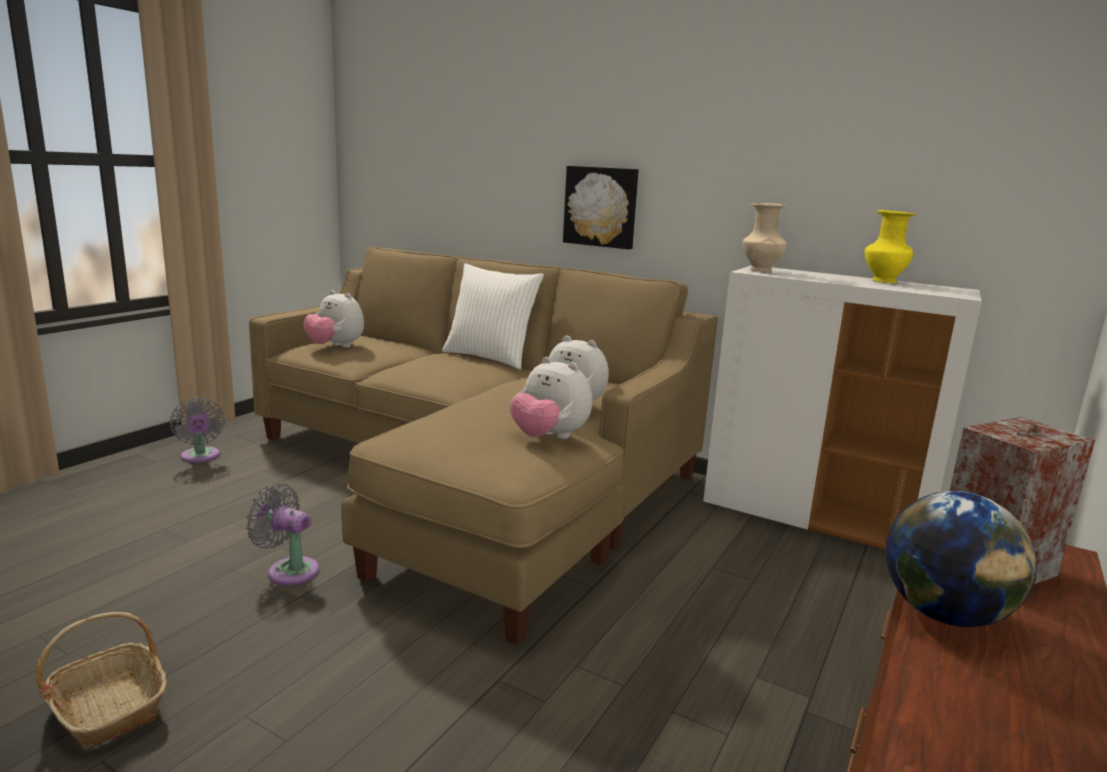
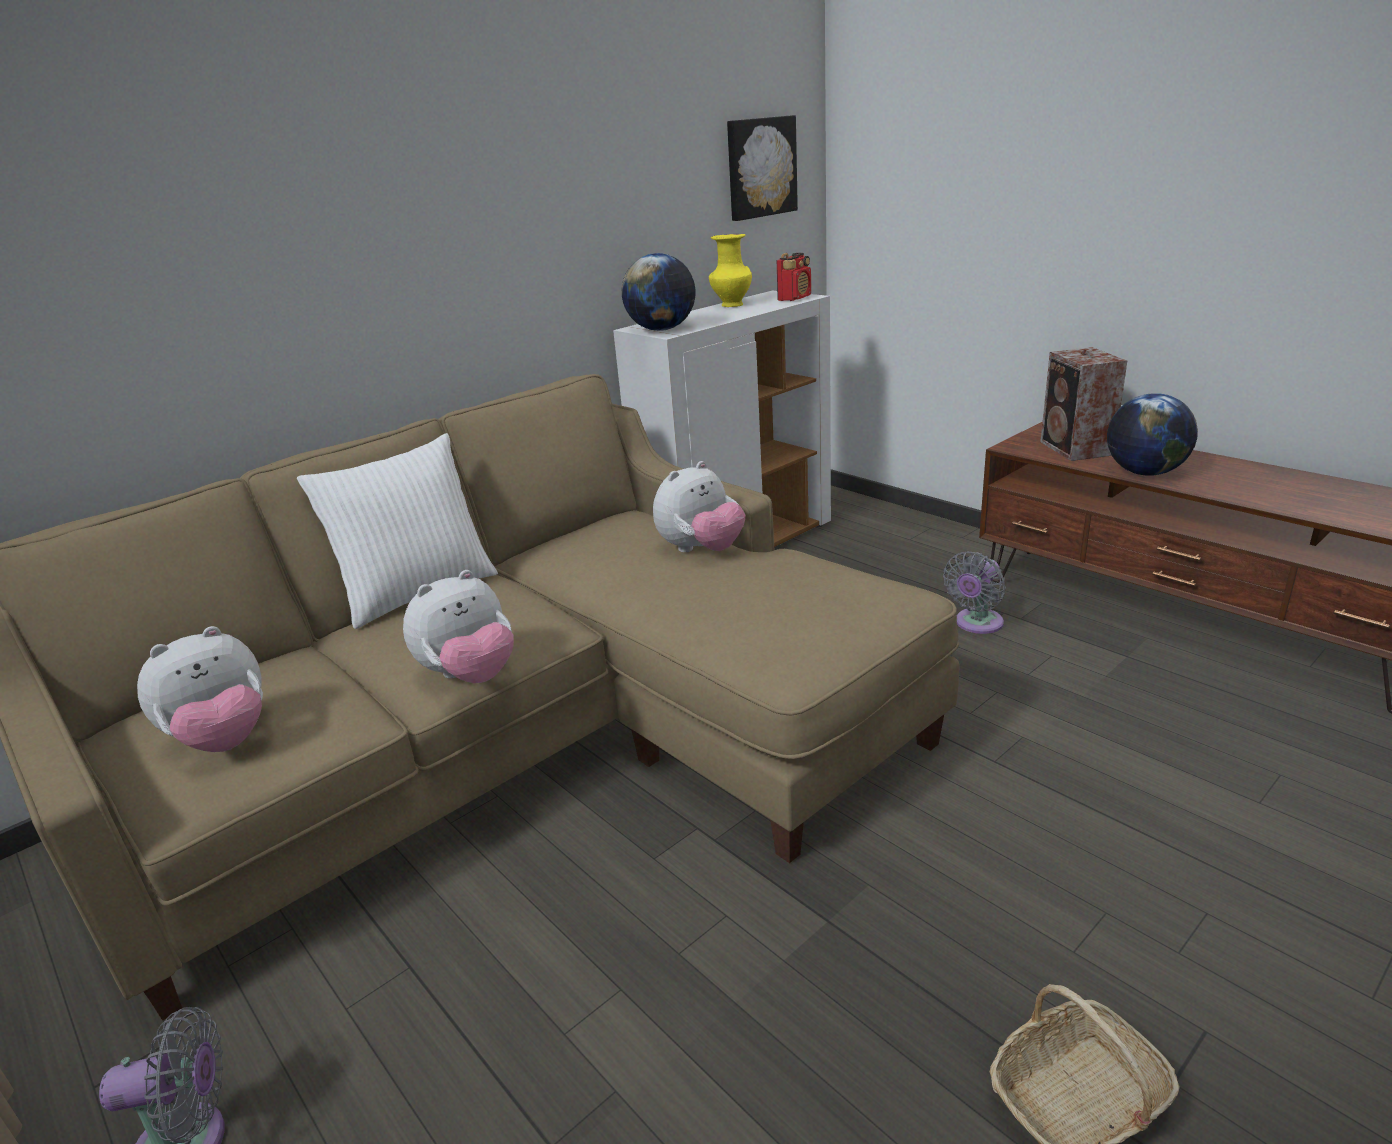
camera: 70 degrees left, 10 degrees up
(289, 570) = (753, 937): grey fan -> grey fan (976, 624)
(549, 437) = (796, 570): plush toy -> plush toy (470, 675)
(601, 207) = (414, 314): picture -> picture (760, 167)
(761, 270) = (662, 329): beige vase -> globe
(945, 292) = (794, 298): none -> radio

